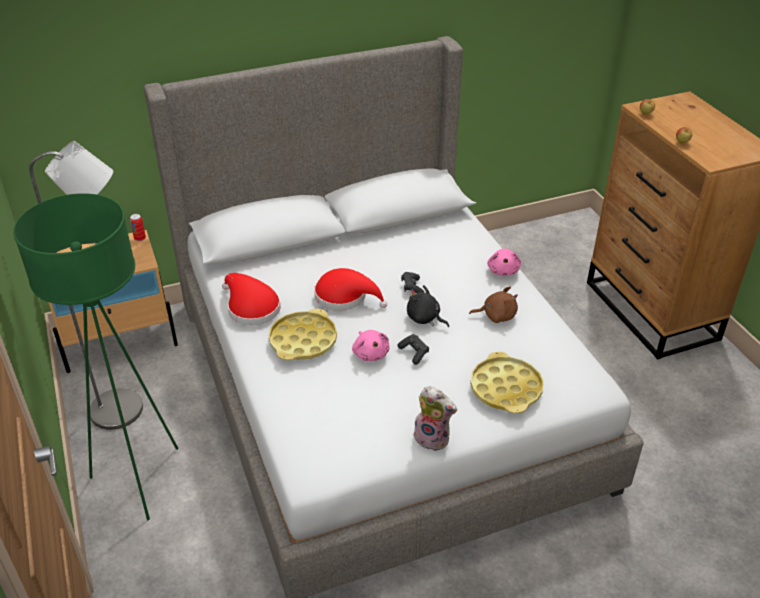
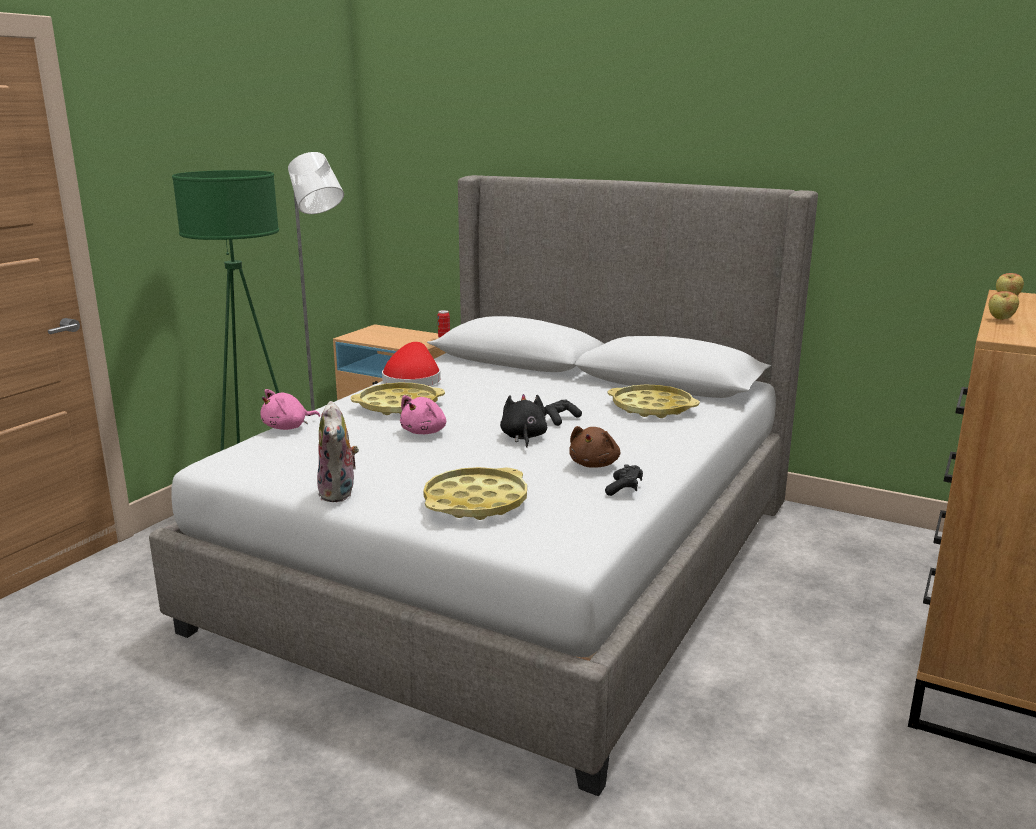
camera: 50 degrees right, 20 degrees down
(345, 297) = (490, 401): red hat -> none
(414, 353) = (459, 448): black game controller -> black game controller (624, 488)
(434, 244) = (652, 408): none -> yellow tray
(496, 315) = (594, 464): brown plush toy -> brown plush toy turned 60 degrees clockwise
(503, 270) = (681, 446): pink plush toy -> pink plush toy (288, 427)

